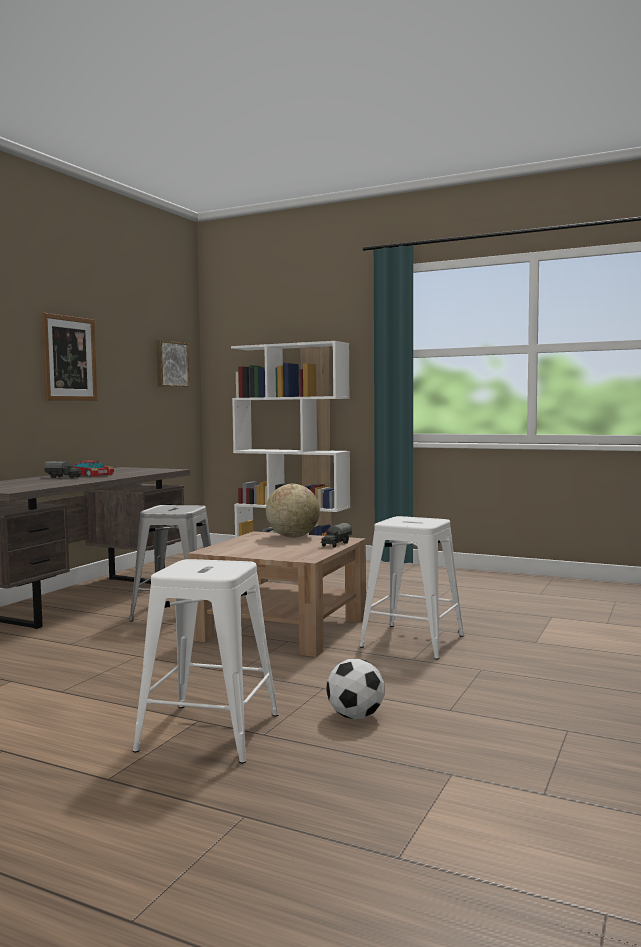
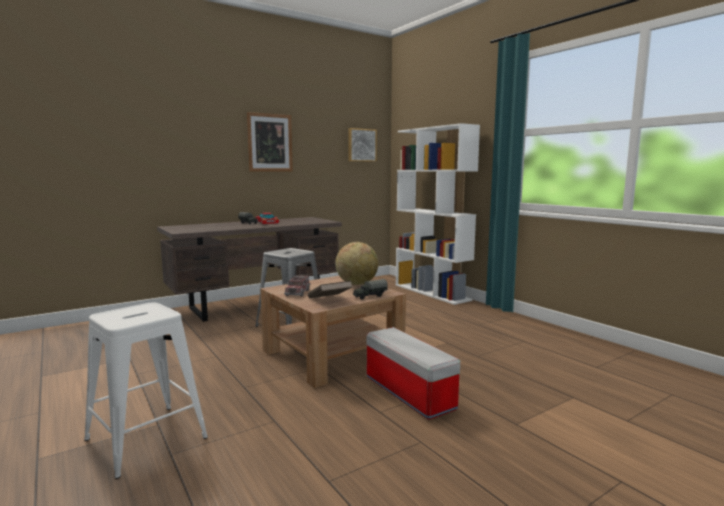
camera: 30 degrees right, 5 degrees up
(247, 551) = (297, 292): none -> toy truck
(303, 552) = (329, 300): none -> brown book
(355, 716) = (251, 459): football -> none
(413, 641) = (407, 392): white stool -> storage box

